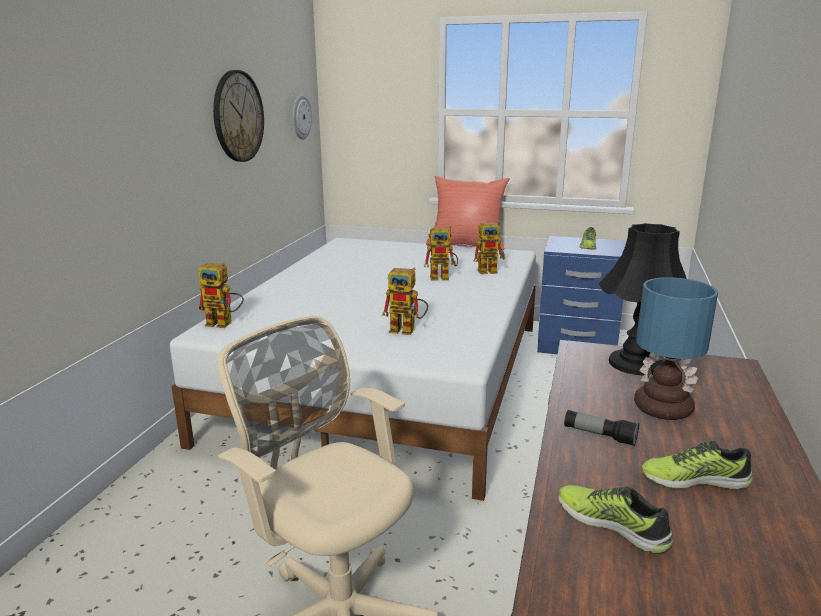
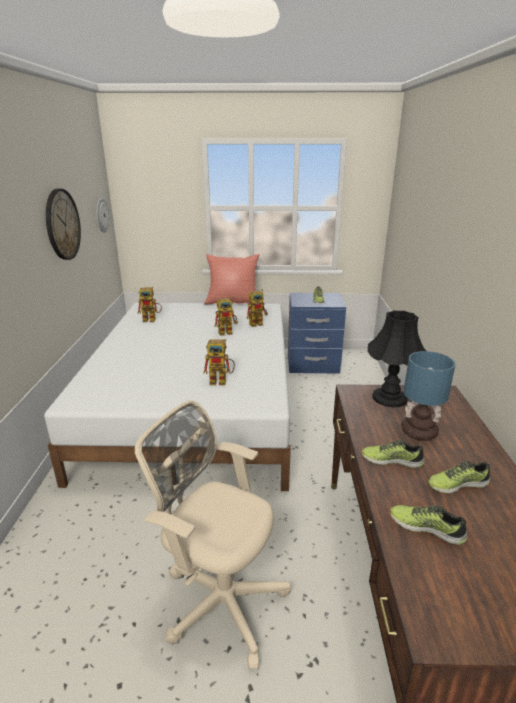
camera: 15 degrees left, 5 degrees up
(225, 323) = (82, 391): toy robot -> toy robot (152, 320)
(599, 436) = (391, 460): flashlight -> shoe

